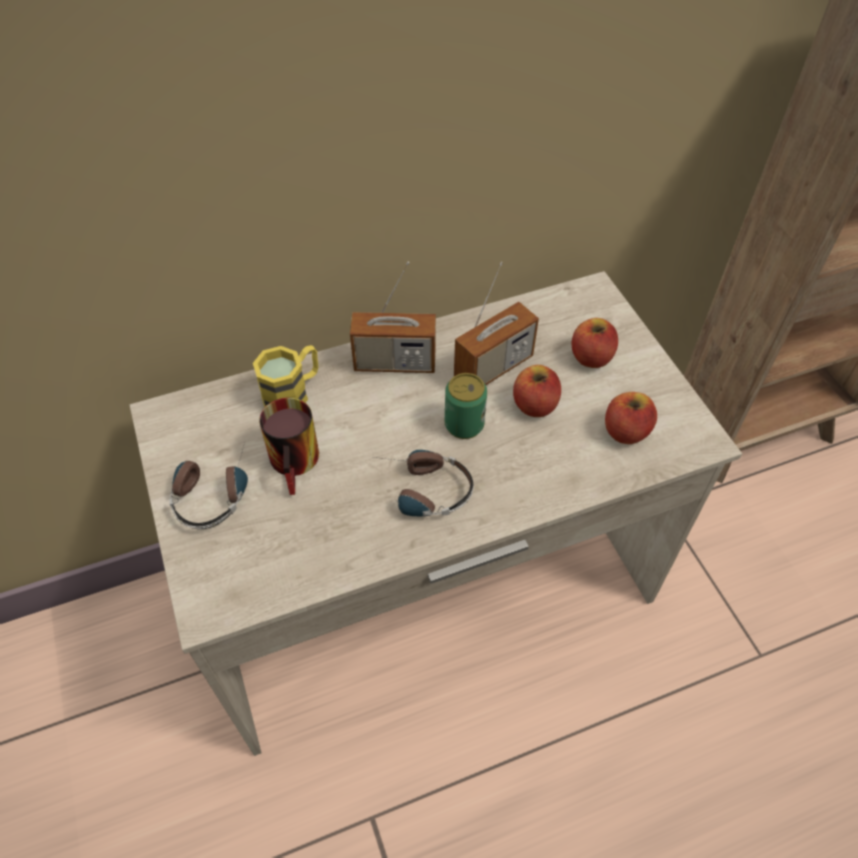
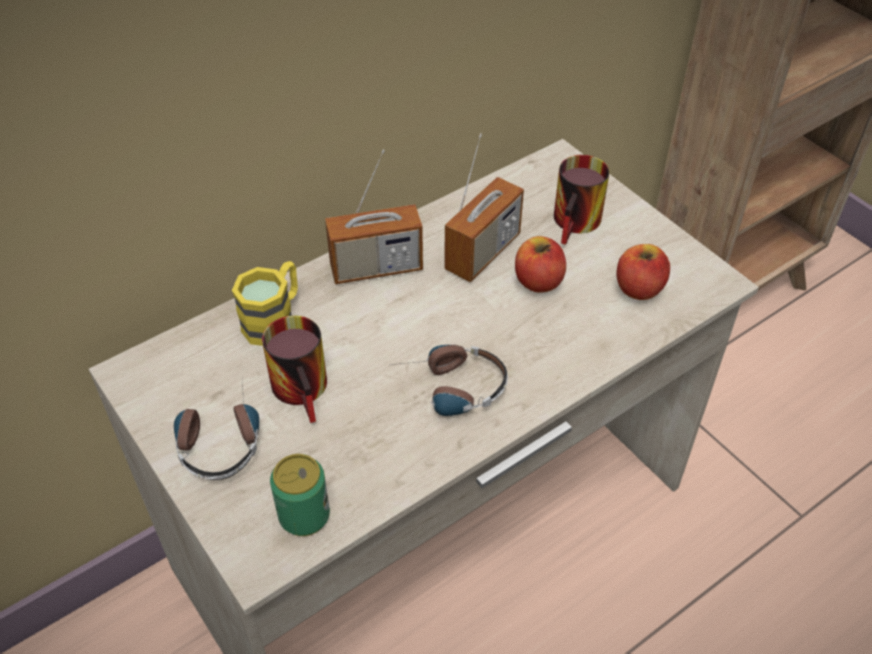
camera: 15 degrees left, 5 degrees down
(464, 424) = (472, 315): can -> can (304, 516)
(591, 357) = (579, 224): apple -> mug

